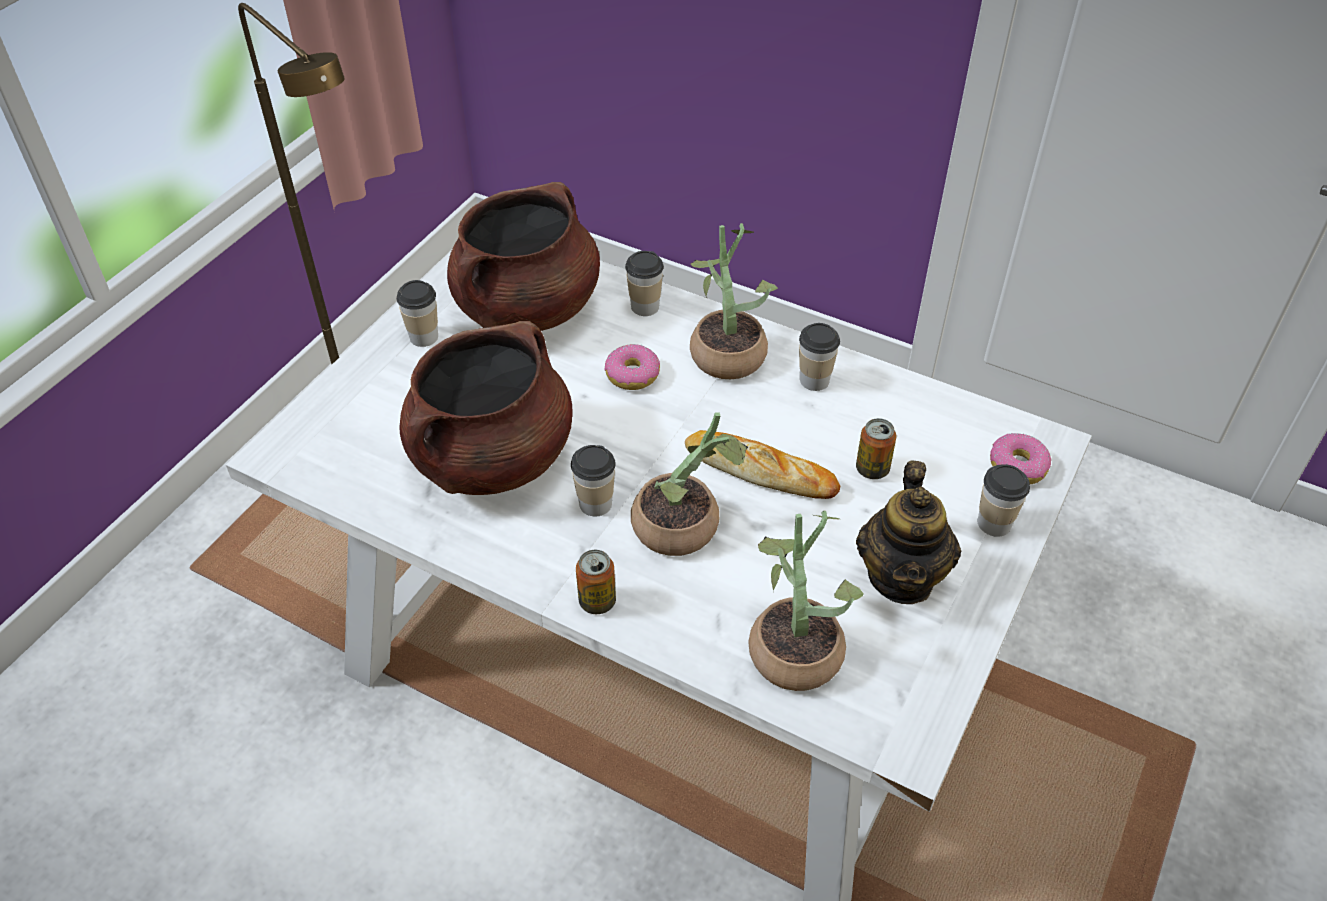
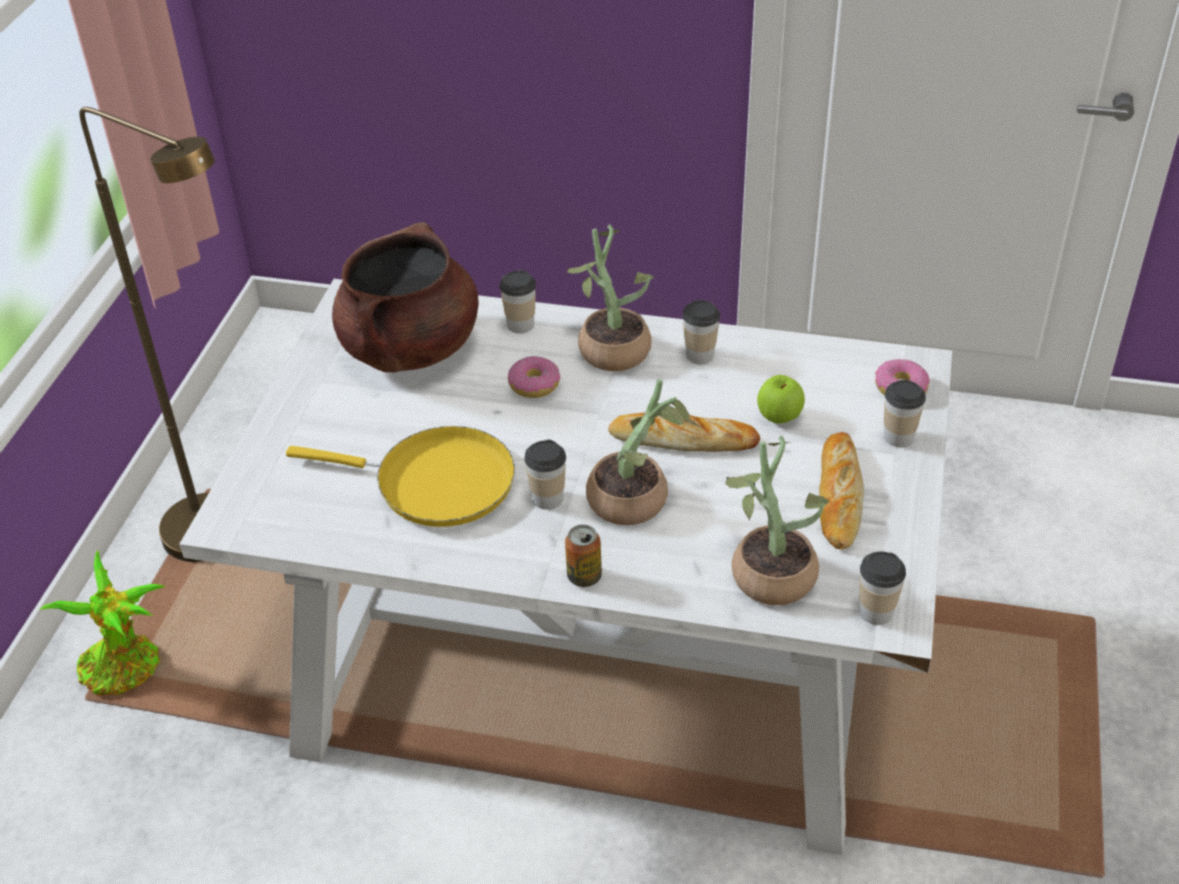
camera: 15 degrees left, 5 degrees down
(234, 548) = (125, 669): none -> potted plant
(424, 336) = (322, 393): cup -> cup (876, 612)
(492, 458) = (435, 482): brown cooking pot -> yellow frying pan
(872, 469) = (779, 417): can -> apple
(902, 577) = (838, 496): teapot -> bread

